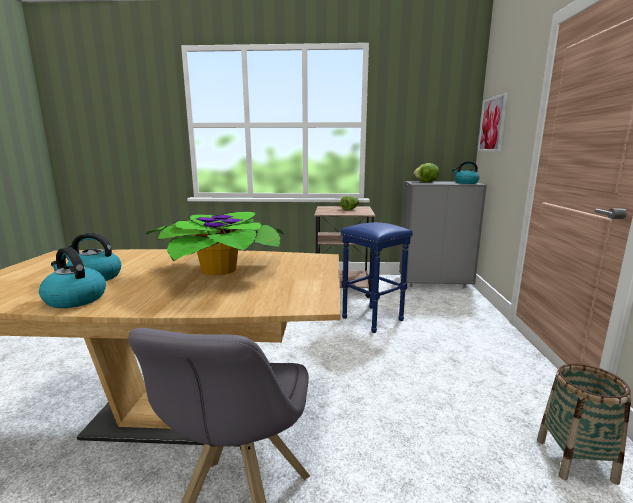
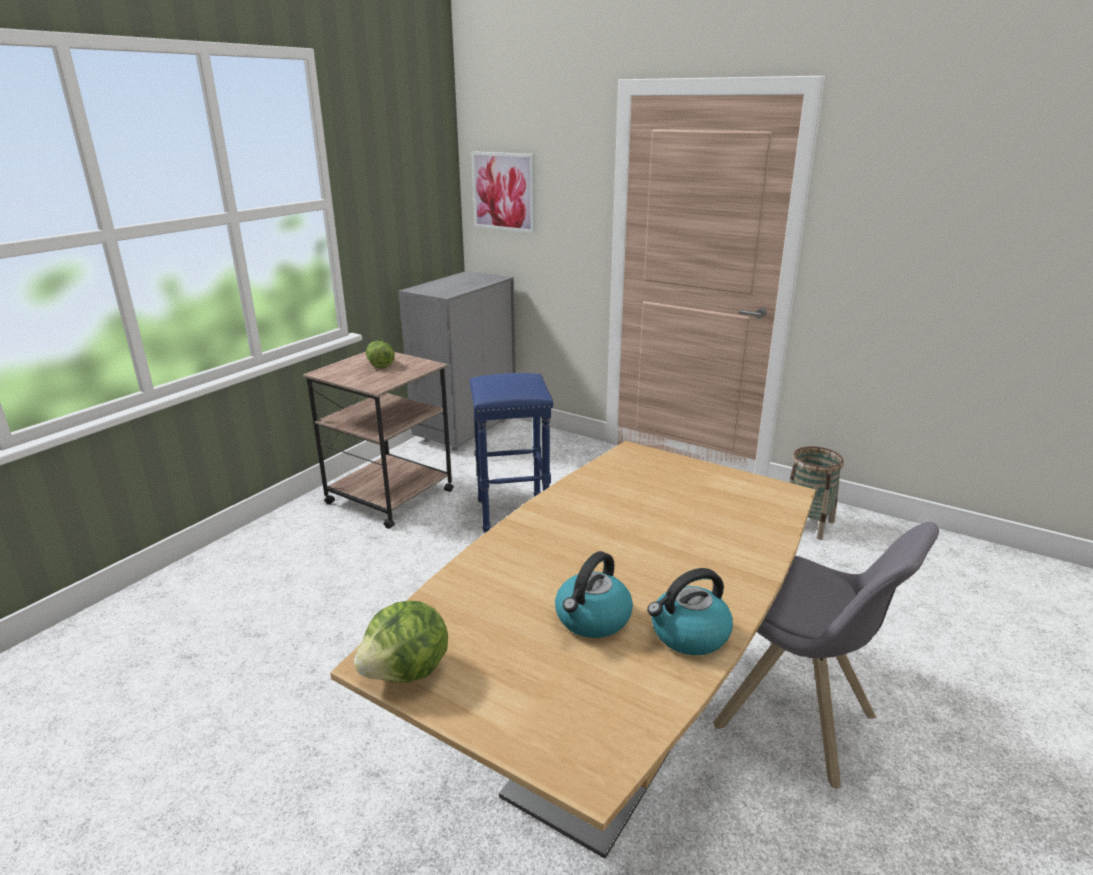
camera: 60 degrees left, 10 degrees up
(220, 271) = (638, 521): potted plant -> none
(426, 182) = (439, 287): lettuce -> lettuce (407, 672)
(465, 183) = (485, 279): kettle -> none

